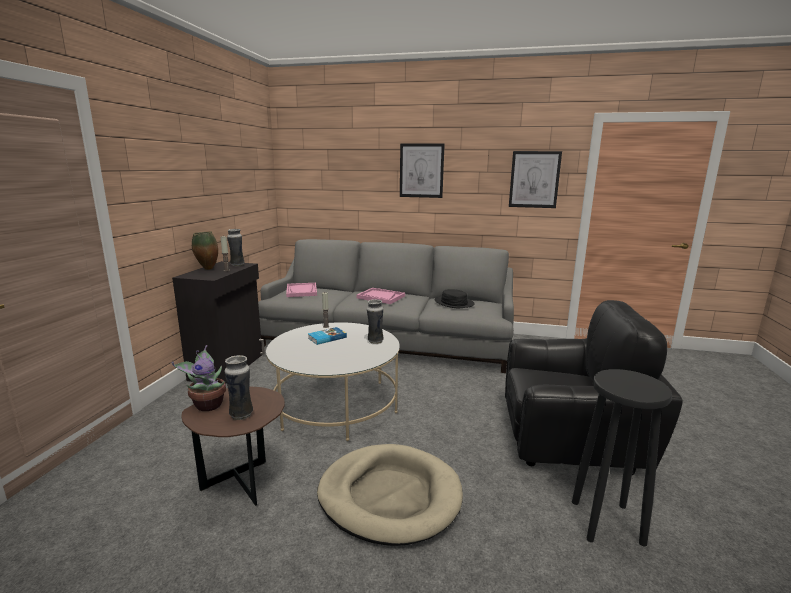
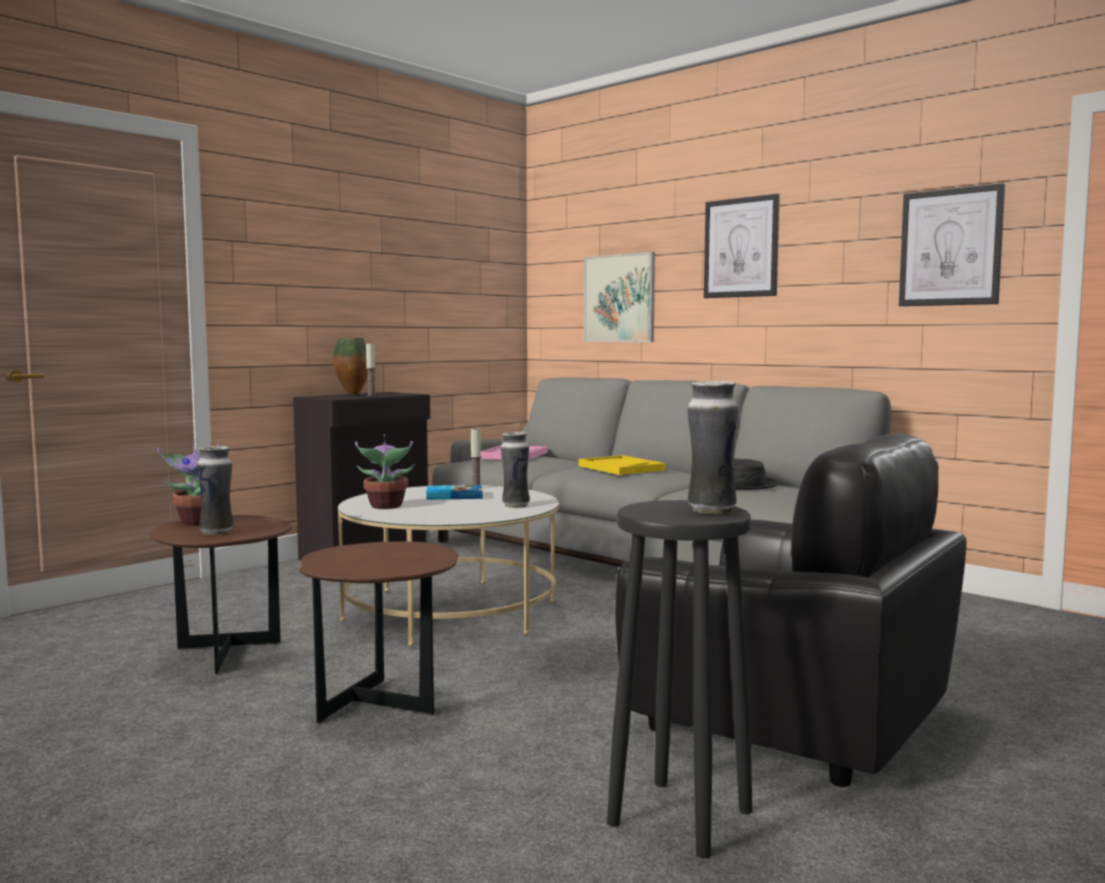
camera: 30 degrees right, 10 degrees down
(237, 265) = (398, 394): vase -> vase (710, 511)
(304, 357) = (386, 506): none -> potted plant
(343, 193) = (619, 298): none -> picture
(380, 297) = (621, 468): pink tray -> yellow tray
(389, 496) = (383, 706): beige dog bed -> brown side table

